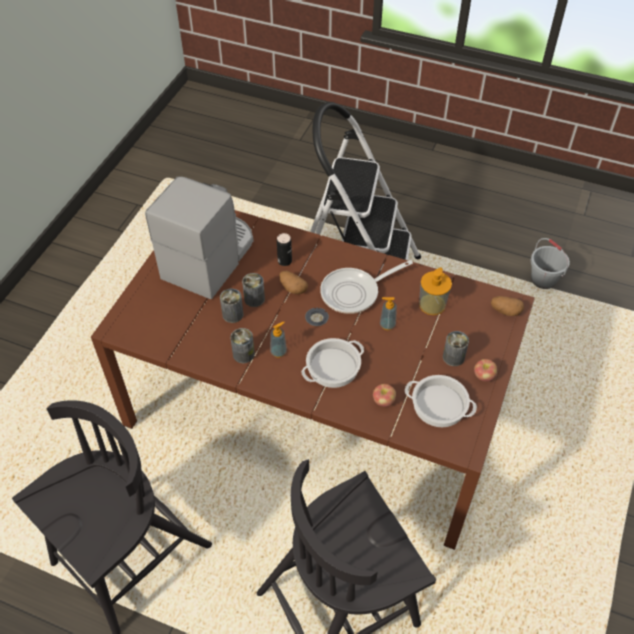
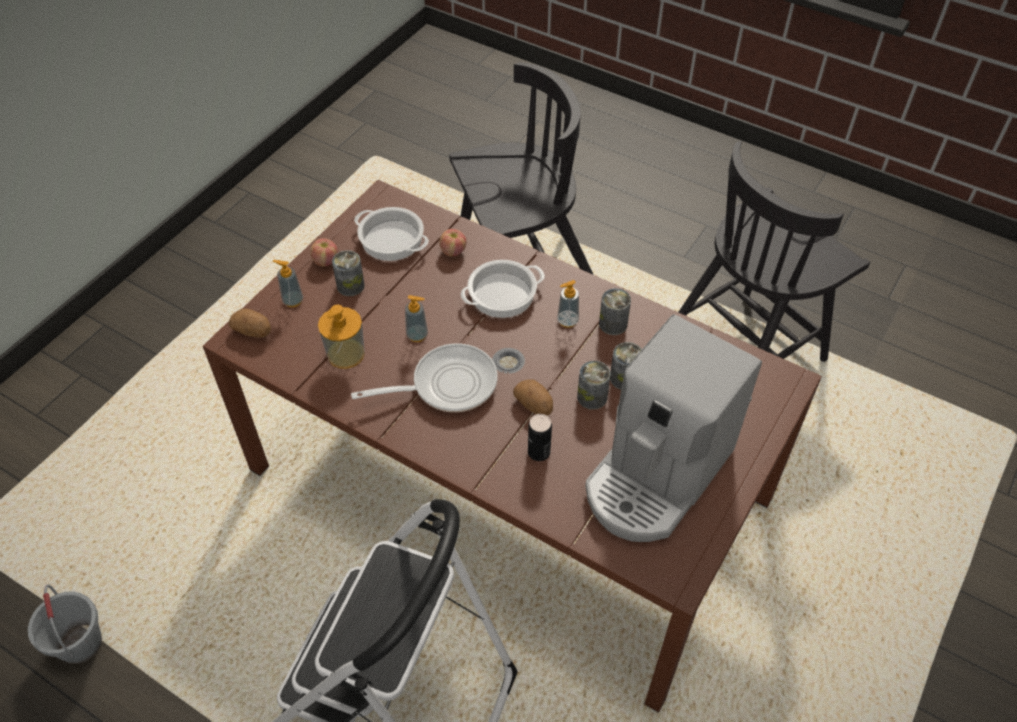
camera: 170 degrees left, 0 degrees up
(490, 338) = (293, 301): none -> soap dispenser

